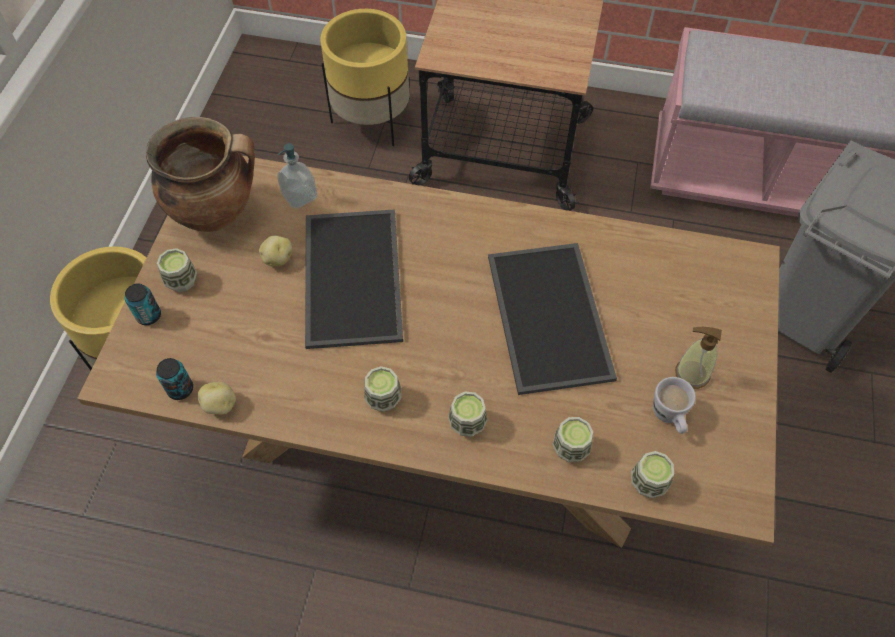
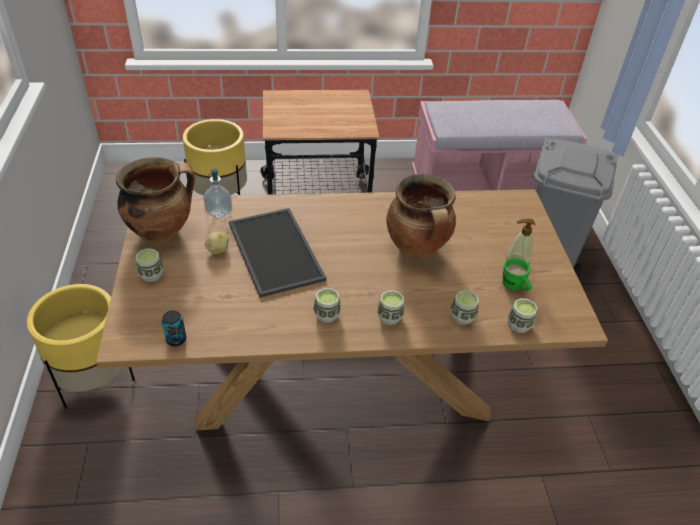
camera: 20 degrees left, 15 degrees down
(149, 316) = (134, 300): can -> none
(220, 405) = (210, 343): potato -> none
(552, 317) = (417, 249): tray -> cooking pot
(669, 417) = (515, 287): white mug -> green mug

